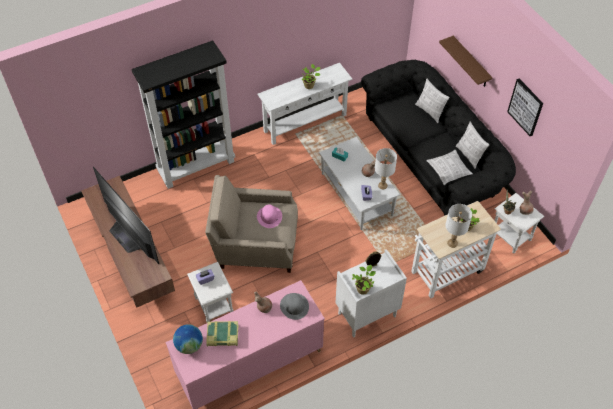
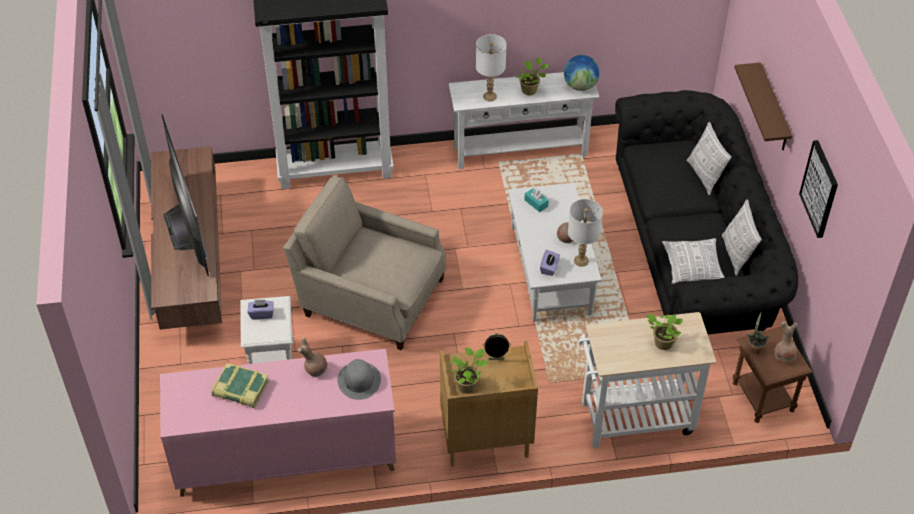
camera: 20 degrees right, 5 degrees down
(189, 345) = (190, 388): globe -> globe (580, 86)
(269, 216) = (391, 257): pink hat -> none
(366, 315) = (485, 441): white cabinet -> brown cabinet
(452, 243) = (630, 360): white table lamp -> white table lamp (490, 96)
(511, 236) = (764, 396): white side table -> brown side table

